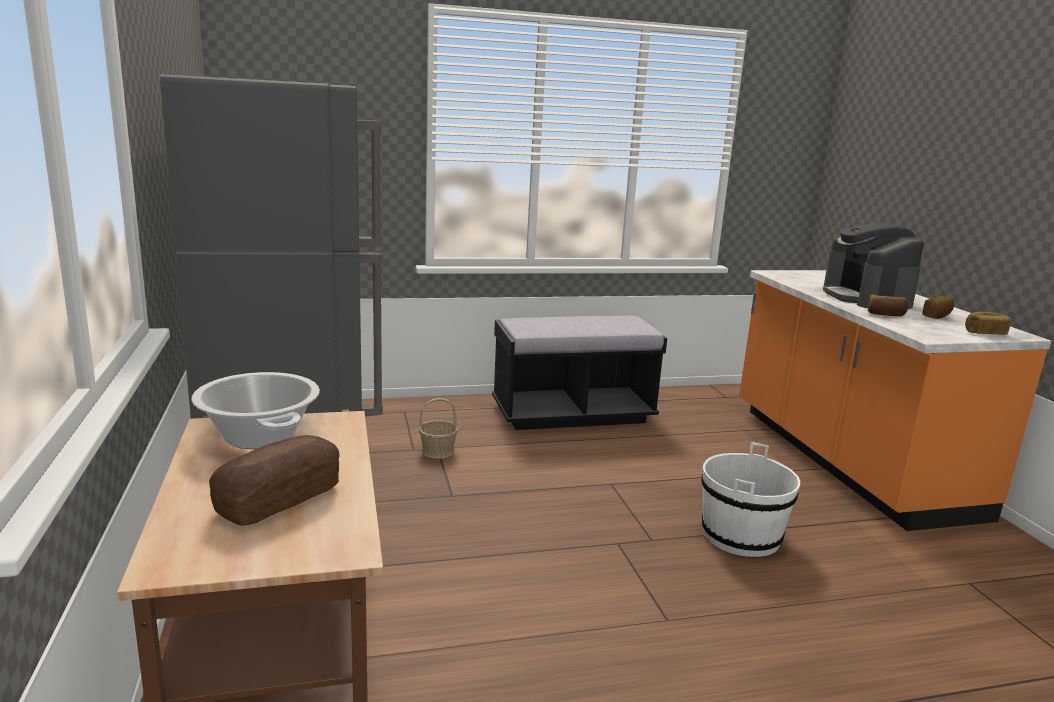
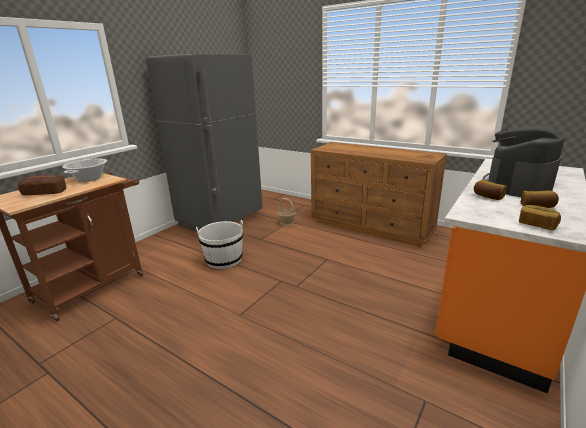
camera: 50 degrees right, 5 degrees up
(572, 414) = (372, 226): black bench -> brown dresser
(741, 536) = (339, 305): white bucket -> white bucket (224, 260)

